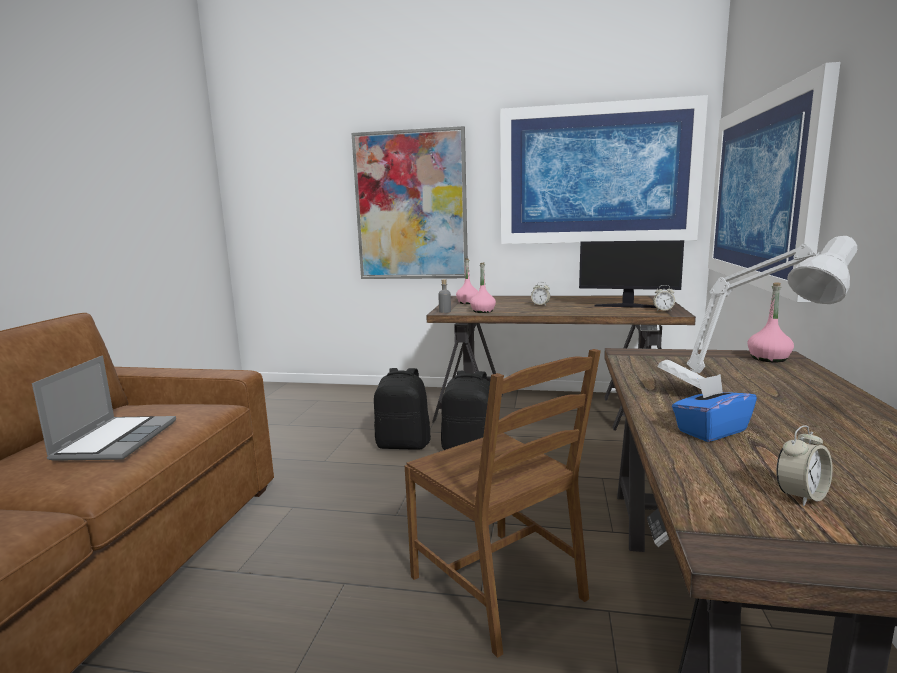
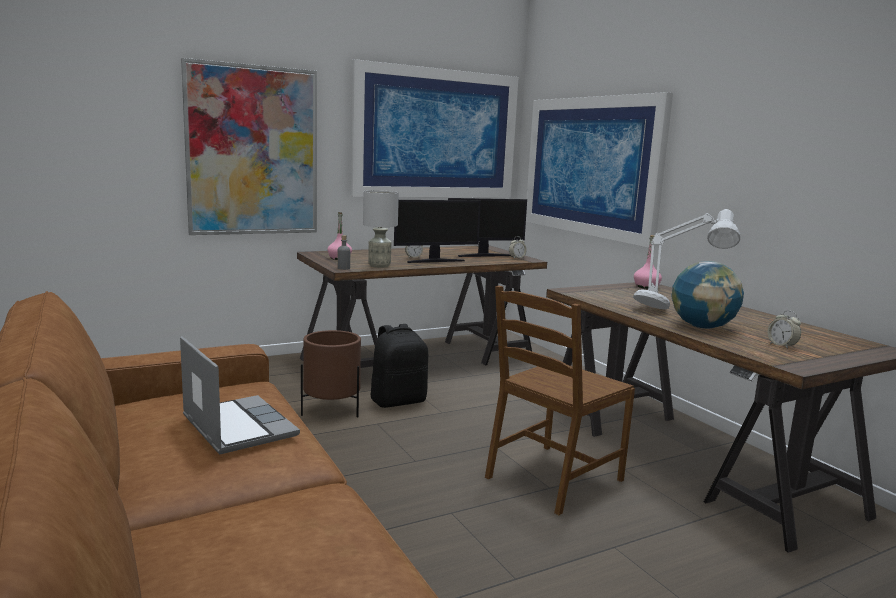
camera: 40 degrees left, 0 degrees up
(404, 444) = (331, 410): black backpack -> brown planter
(482, 311) = (379, 266): pink bottle -> grey table lamp
(499, 587) = (553, 478): brown chair -> brown chair turned 120 degrees clockwise
(554, 309) = (435, 261): none -> monitor
(710, 431) = (702, 327): blue tissue box -> globe
(801, 496) = (782, 346): alarm clock -> alarm clock turned 135 degrees clockwise

